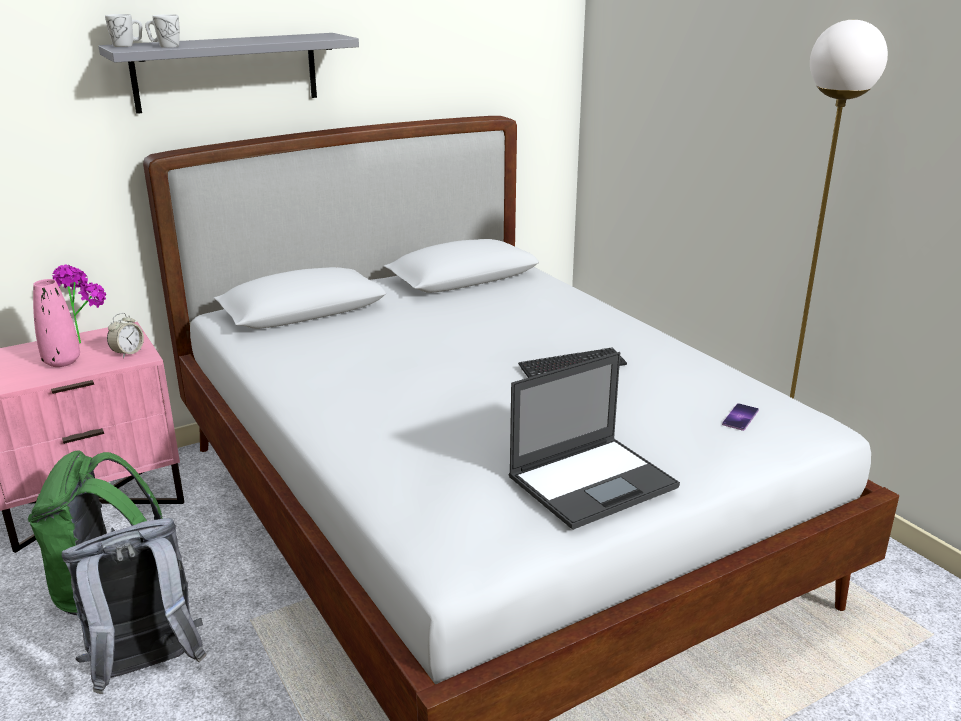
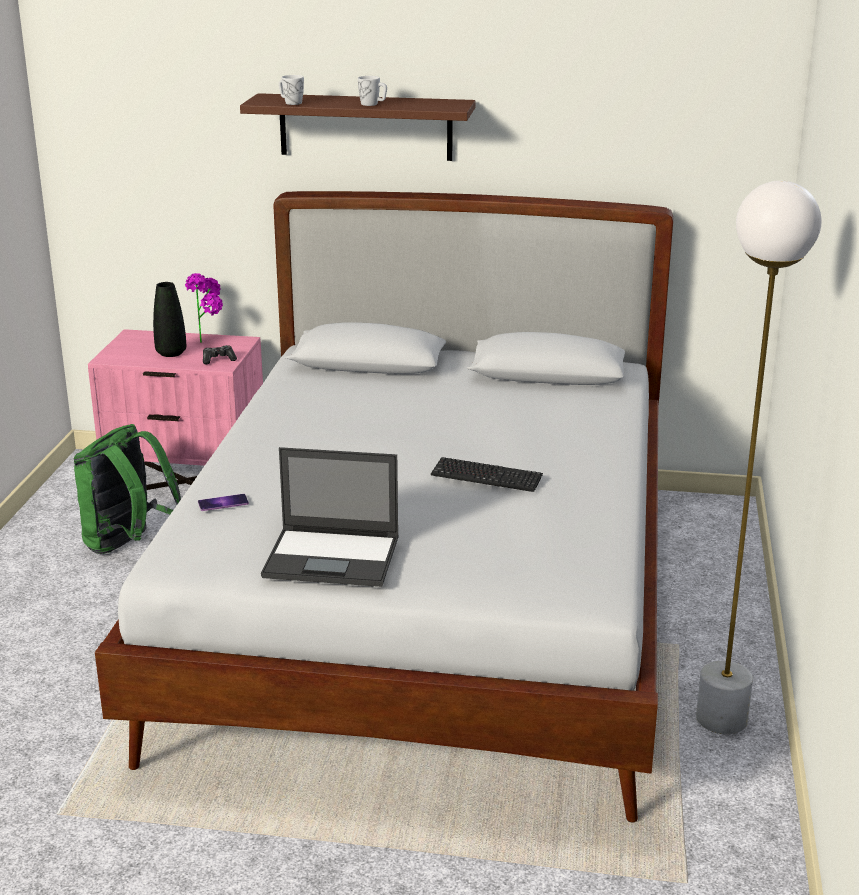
camera: 40 degrees right, 0 degrees up
(62, 362) = (171, 353): pink vase -> black vase
(127, 45) = (270, 97): white mug -> white mug (373, 104)
(128, 353) = (218, 360): alarm clock -> game controller
(147, 670) = (93, 603): grey backpack -> none
(226, 72) = (365, 127): grey shelf -> brown shelf
(740, 417) = (543, 566): phone -> phone (223, 503)

